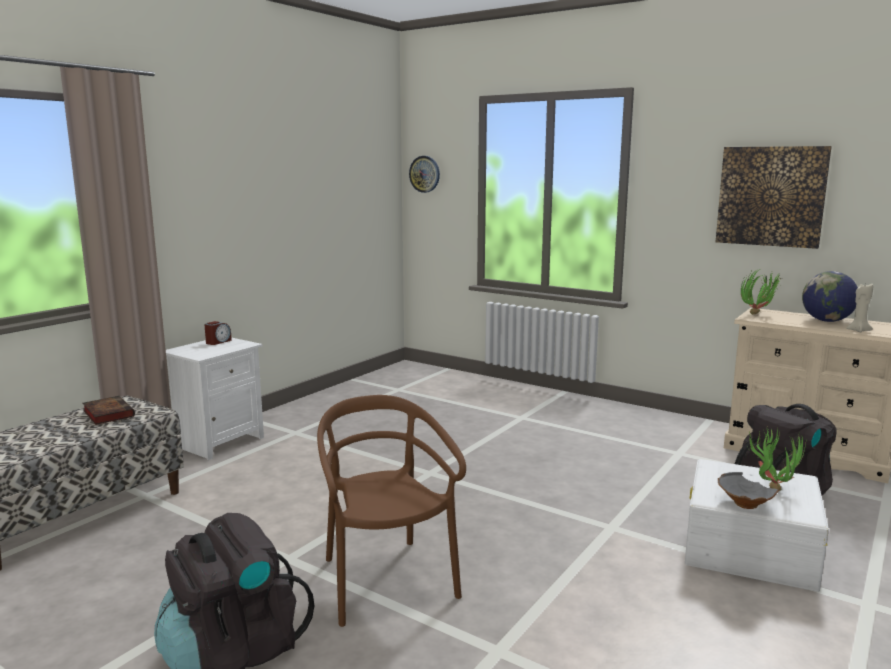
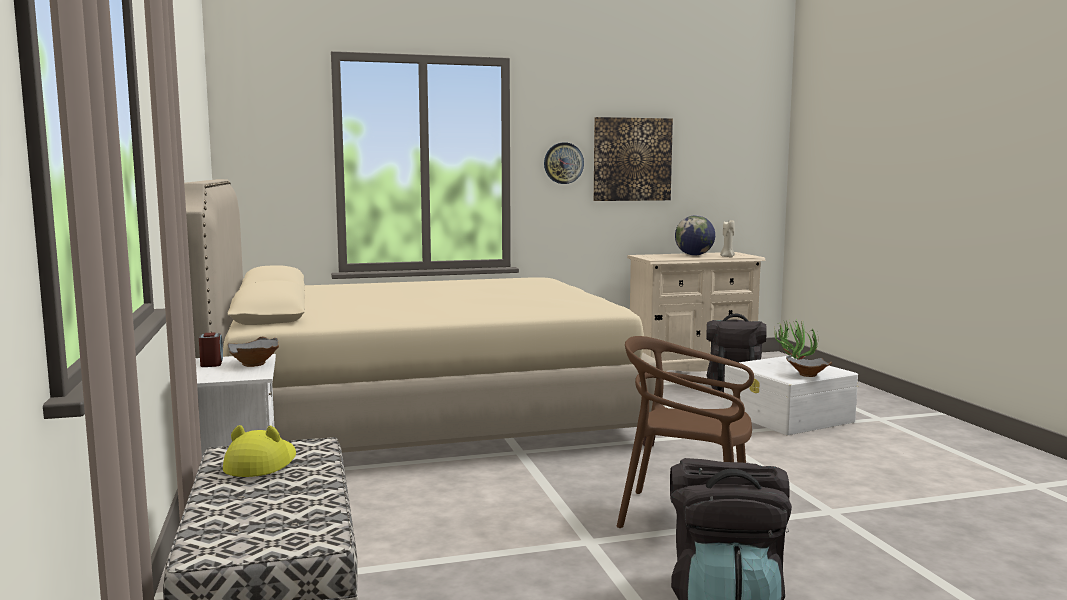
camera: 50 degrees left, 5 degrees down
(107, 413) = (261, 463): book -> yellow hat
(228, 348) = (256, 364): none -> grey bowl
(425, 174) = (251, 141): wall clock -> wall clock (563, 163)
(440, 422) = (421, 420): none -> beige bed
(759, 314) = (650, 257): potted plant -> none

